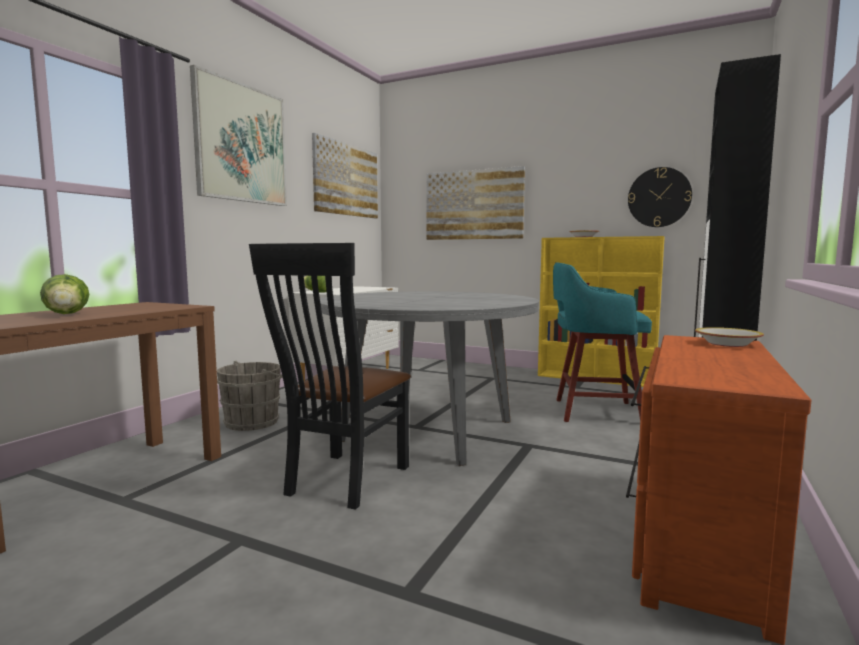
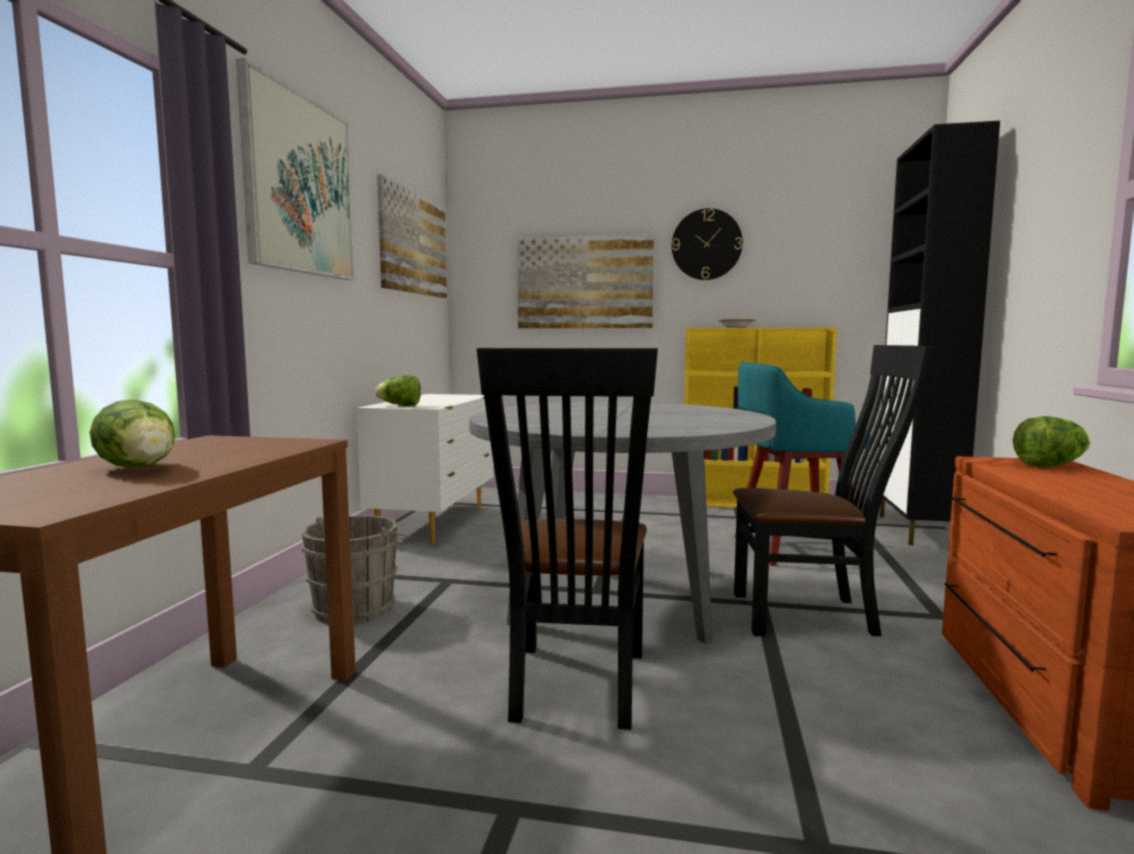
camera: 15 degrees left, 0 degrees up
(561, 457) = (812, 615): none -> black chair
(659, 197) = (822, 280): wall clock -> wall clock (706, 244)
(727, 344) = (1051, 466): bowl -> lettuce

